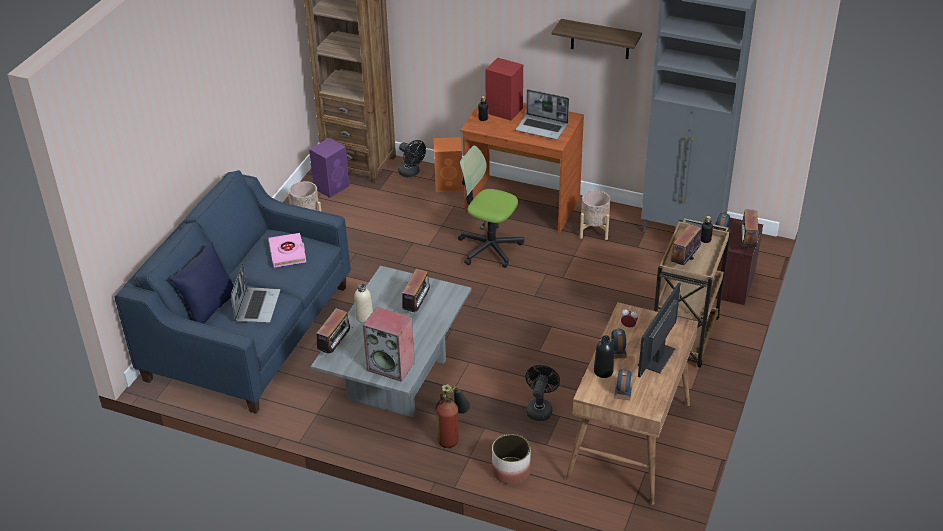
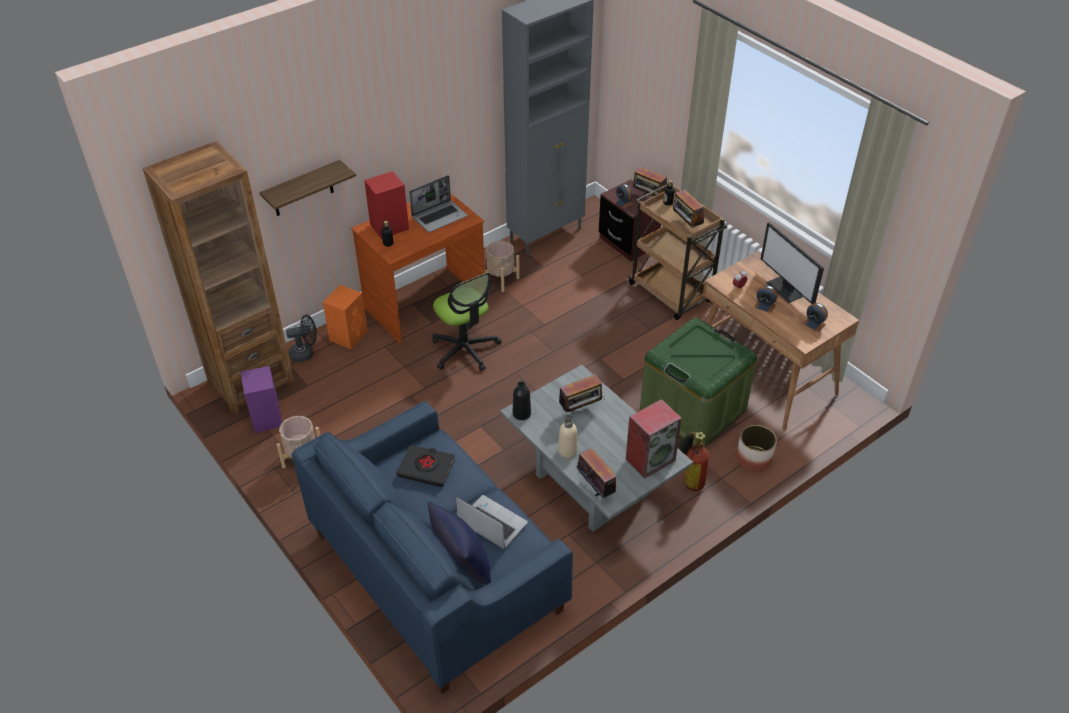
camera: 60 degrees left, 5 degrees up
(288, 253) = (426, 468): pink book -> black book
(417, 306) = (581, 409): radio -> radio turned 105 degrees clockwise
(489, 247) = (465, 350): office chair -> office chair turned 90 degrees counterclockwise
(540, 408) = (693, 409): black fan -> green storage box
(600, 39) = (446, 106): shelf -> shelf (302, 189)
(603, 371) = (783, 323): black bottle -> black bottle (521, 413)

